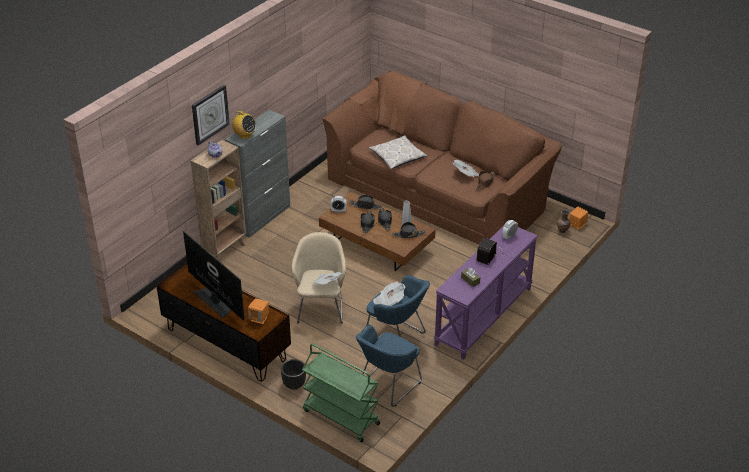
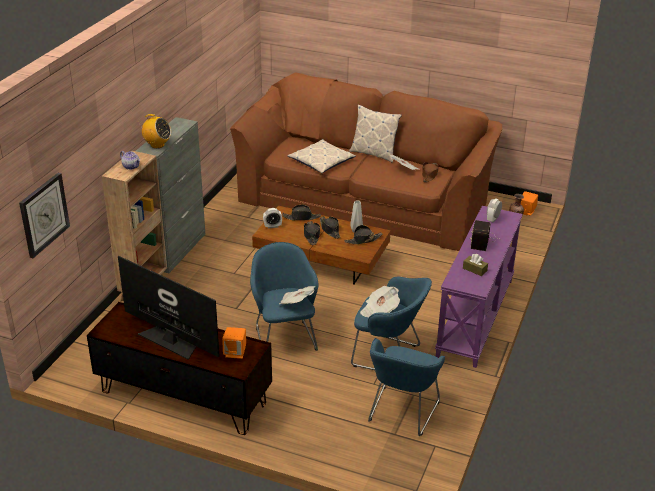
camera: 15 degrees left, 5 degrees down
(210, 114) = (117, 118): wall clock -> wall clock (44, 214)
(294, 384) = (288, 431): black planter -> none
(321, 307) = (284, 336): beige armchair -> blue armchair
(340, 417) = (361, 460): green cart -> none
(447, 154) = (374, 153): none -> pillow

